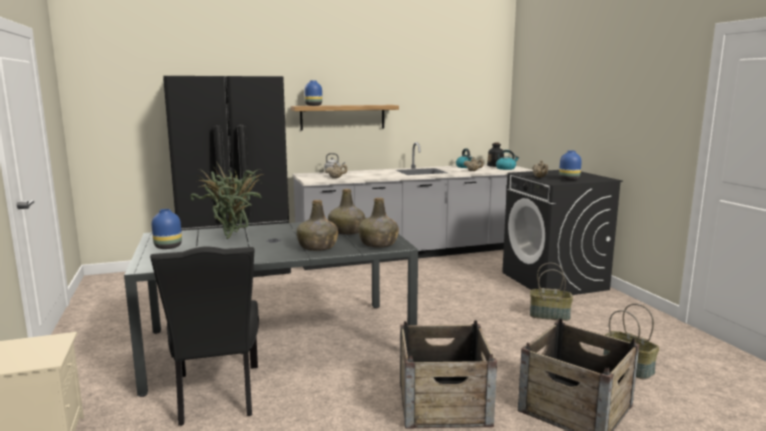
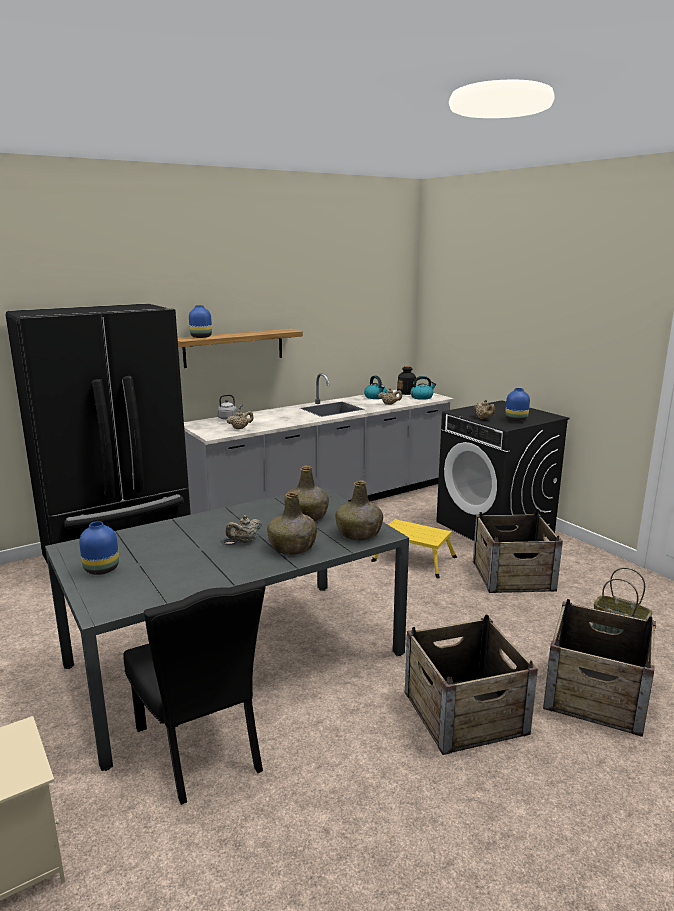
camera: 15 degrees left, 5 degrees up
(234, 237) = (175, 540): potted plant -> none
(284, 241) = (244, 541): none -> beige teapot
(466, 295) = (414, 559): none -> yellow step ladder
(550, 315) = (513, 575): basket -> crate

